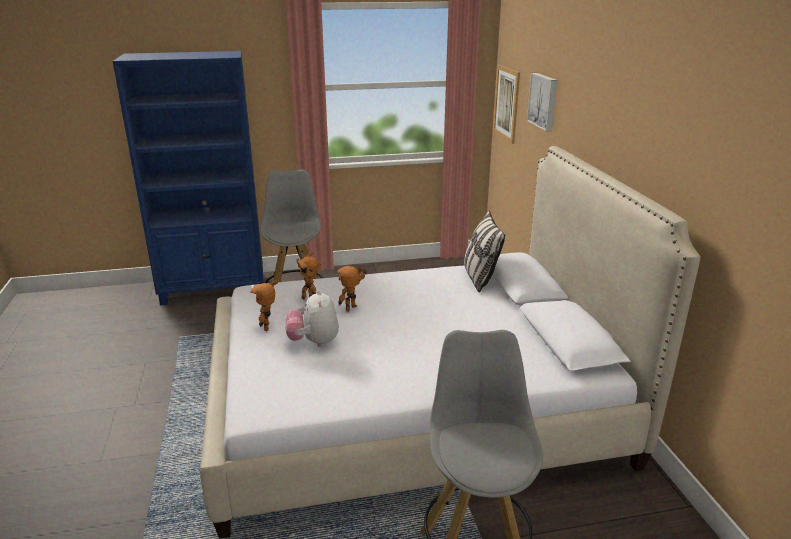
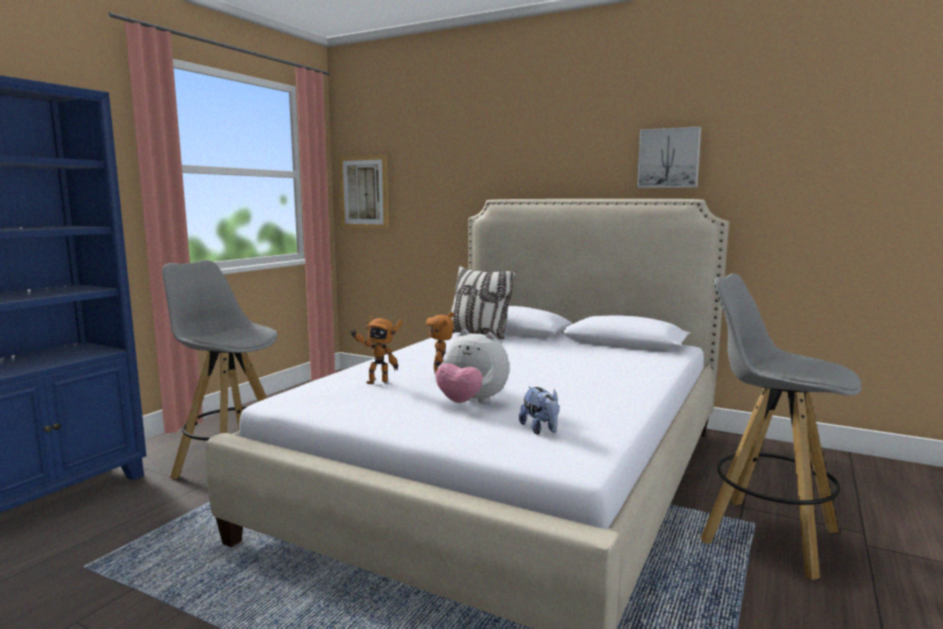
camera: 50 degrees left, 15 degrees down
(269, 327) = (396, 411): toy robot -> none
(291, 383) = (541, 430): none -> plush toy
(544, 101) = (440, 171): picture -> picture (669, 158)

